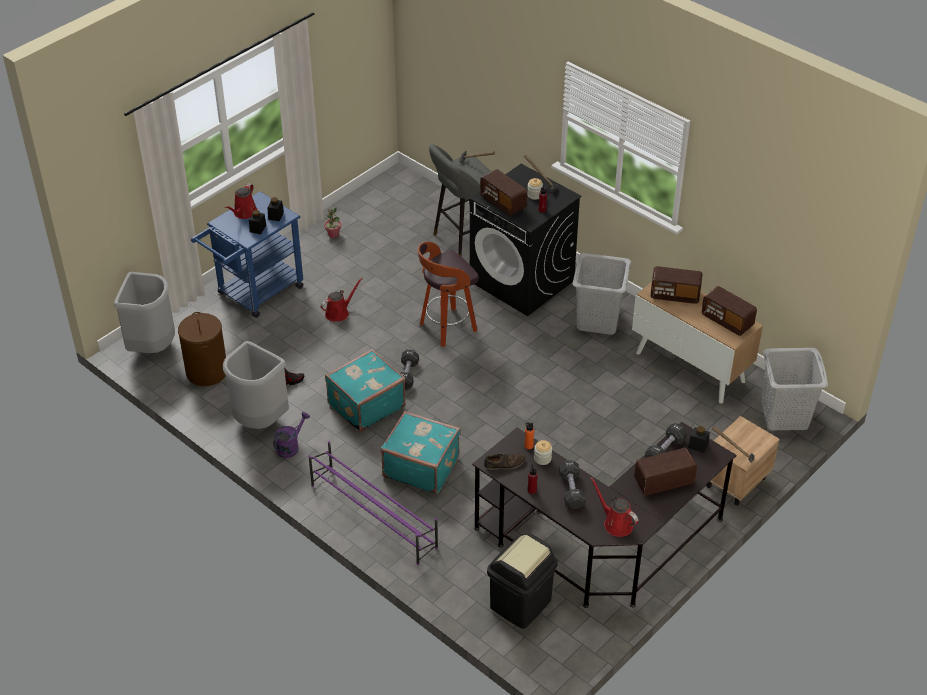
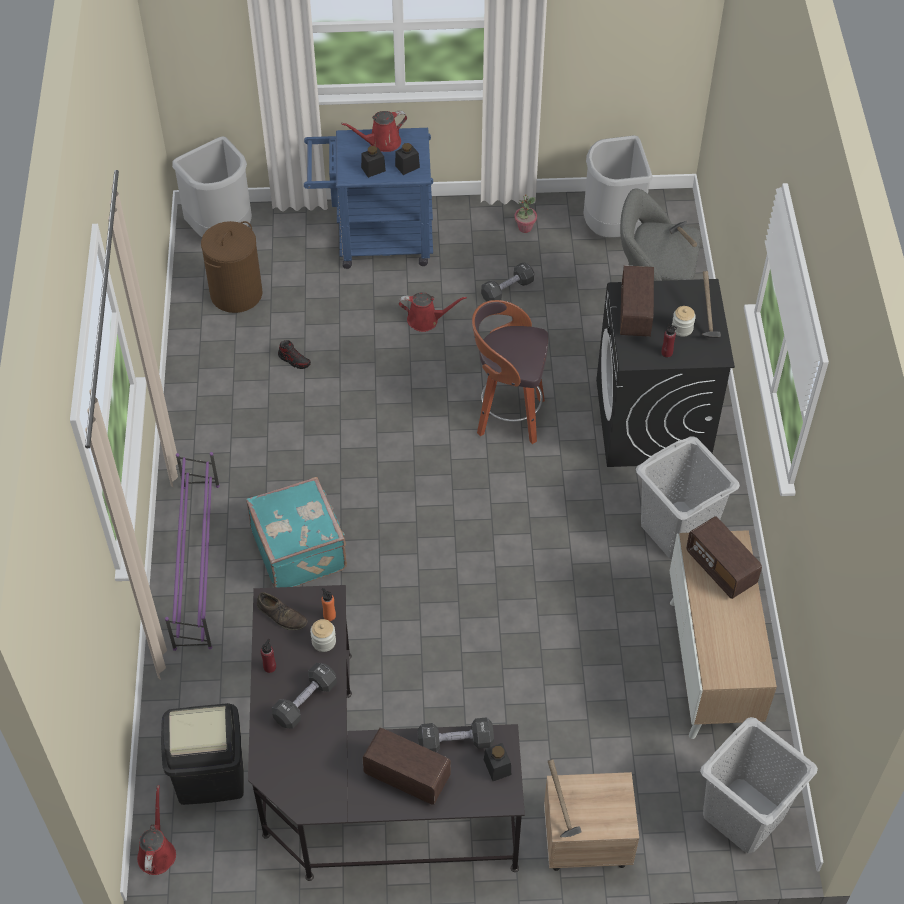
camera: 45 degrees right, 10 degrees up
(259, 420) = (220, 381): grey trash can -> grey trash can (612, 229)
(290, 446) = (214, 430): purple watering can -> none
(365, 405) = (330, 441): turquoise suitcase -> none
(407, 375) = (407, 439): black dumbbell -> black dumbbell (507, 290)
(615, 523) = (300, 777): red watering can -> red watering can (157, 852)
(727, 321) = (740, 648): radio -> none

